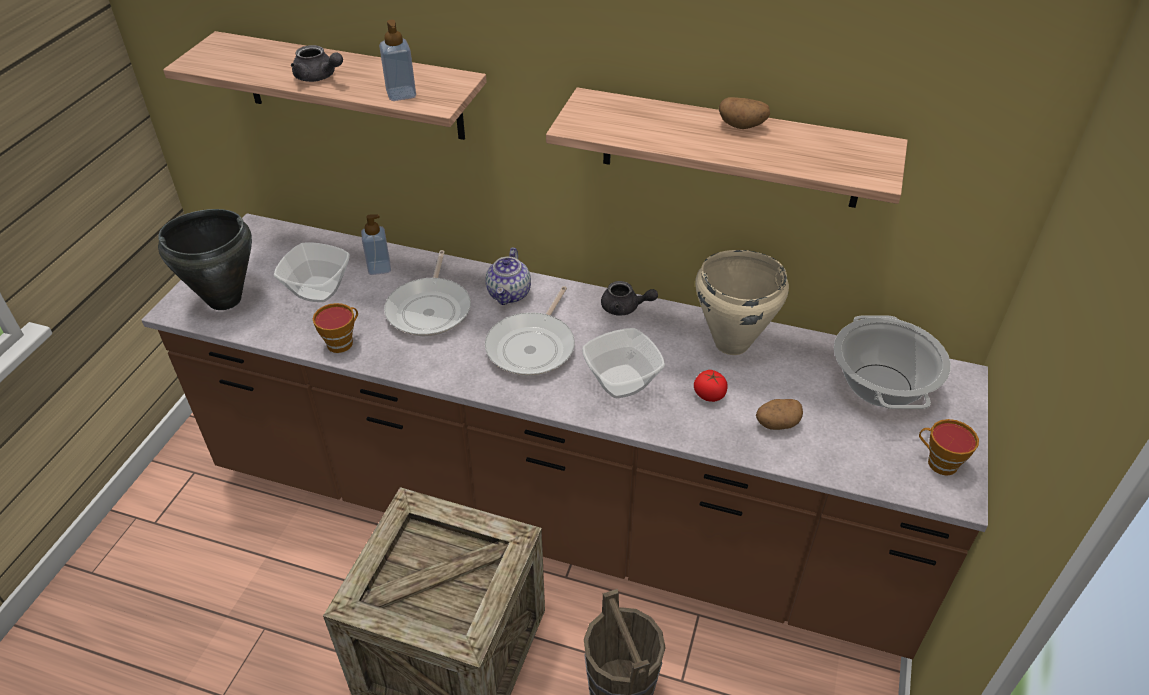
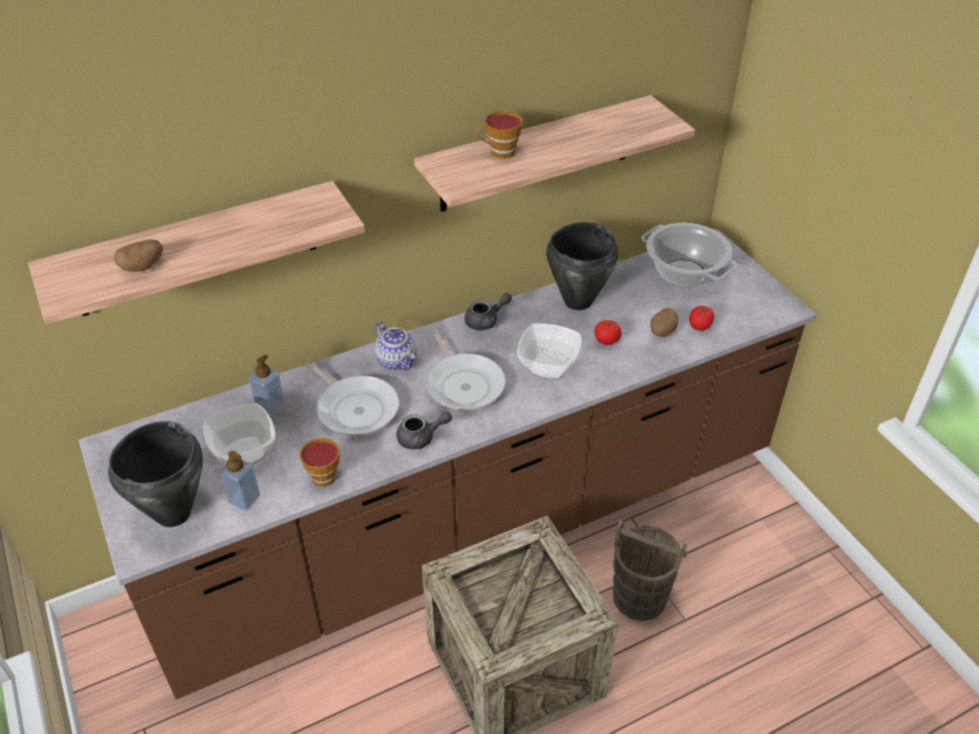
camera: 45 degrees left, 0 degrees up
(318, 77) = (206, 249): grey teapot -> grey teapot (421, 438)
(401, 94) = (298, 227): soap dispenser -> soap dispenser (244, 499)
(731, 343) = (577, 301): beige cooking pot -> black cooking pot
(742, 126) = (556, 132): potato -> potato (143, 267)
(825, 445) = (699, 326): none -> tomato
(938, 462) = (759, 297): cup -> cup (500, 152)

